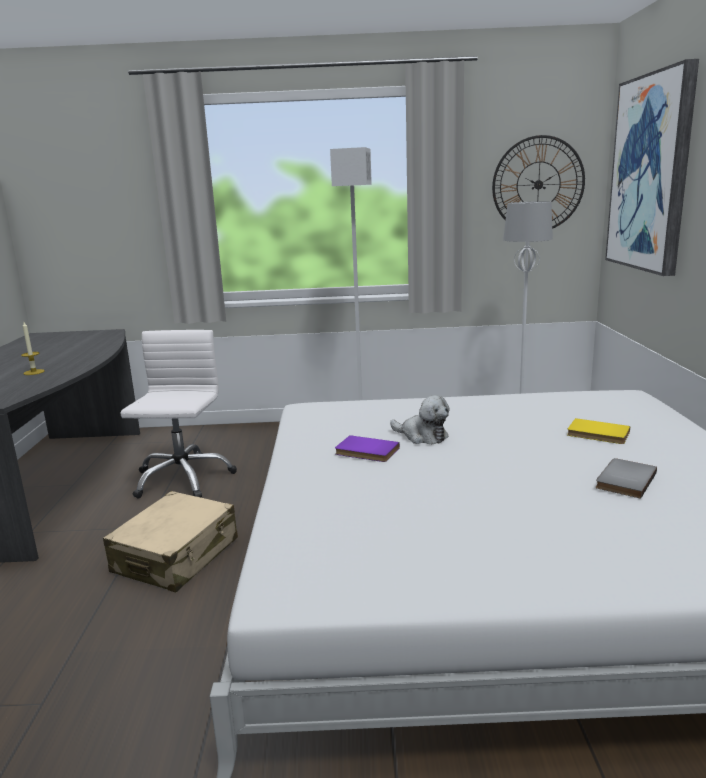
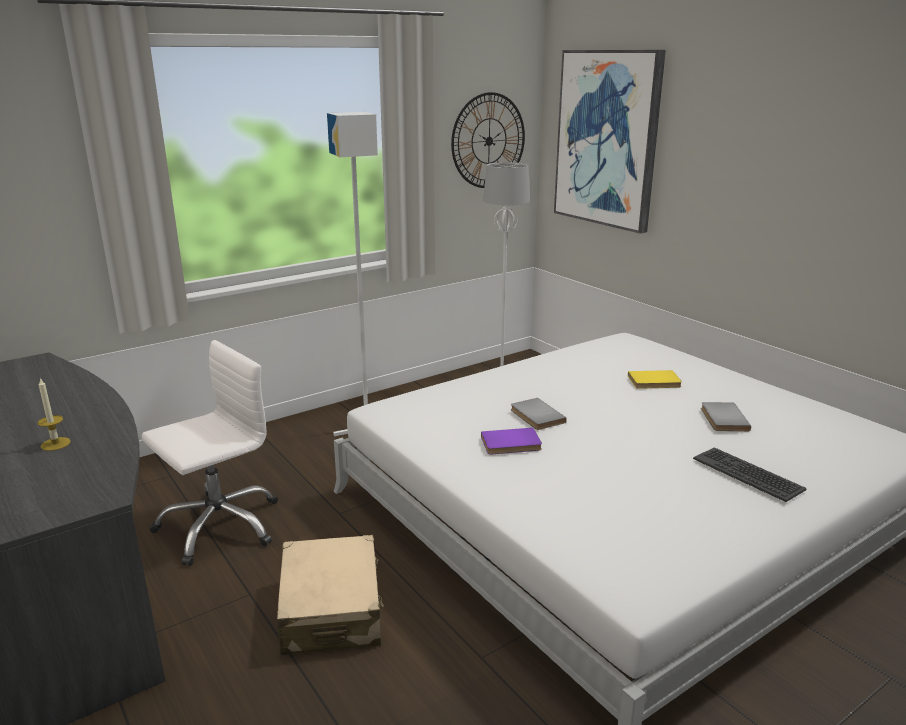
camera: 35 degrees left, 5 degrees up
(182, 478) = (219, 525): white office chair -> white office chair turned 75 degrees clockwise
(422, 436) = (535, 416): plush toy -> grey book
(572, 536) = (748, 474): none -> keyboard

